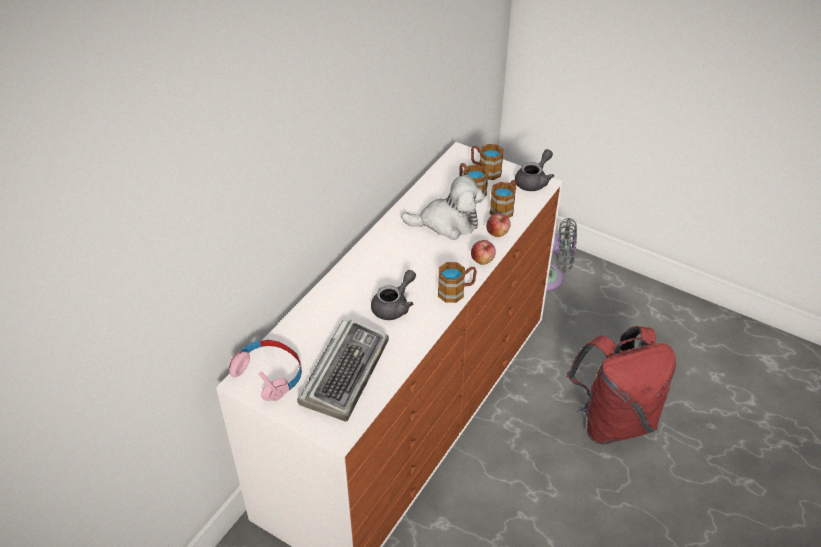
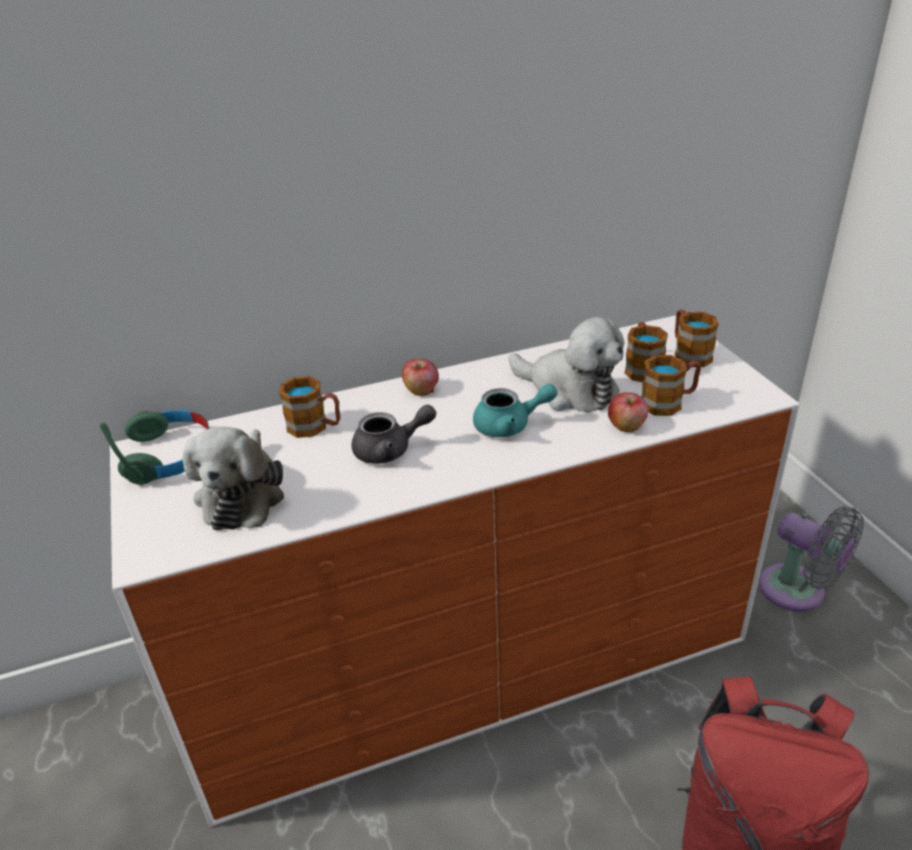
camera: 40 degrees right, 10 degrees down
(269, 374) = (170, 455): pink headphones -> green headphones
(345, 373) = (242, 494): keyboard -> plush toy
(440, 260) = (510, 426): none -> turquoise teapot
(456, 291) = (488, 469): mug -> mug (315, 427)
(482, 260) = (568, 448): apple -> apple (421, 390)
(534, 181) = (751, 388): grey teapot -> none

